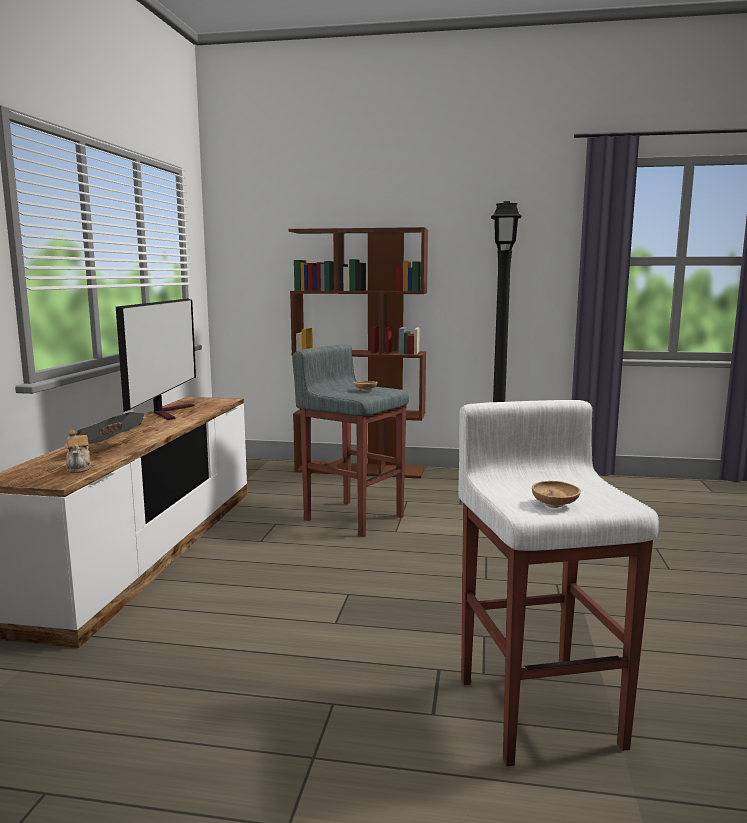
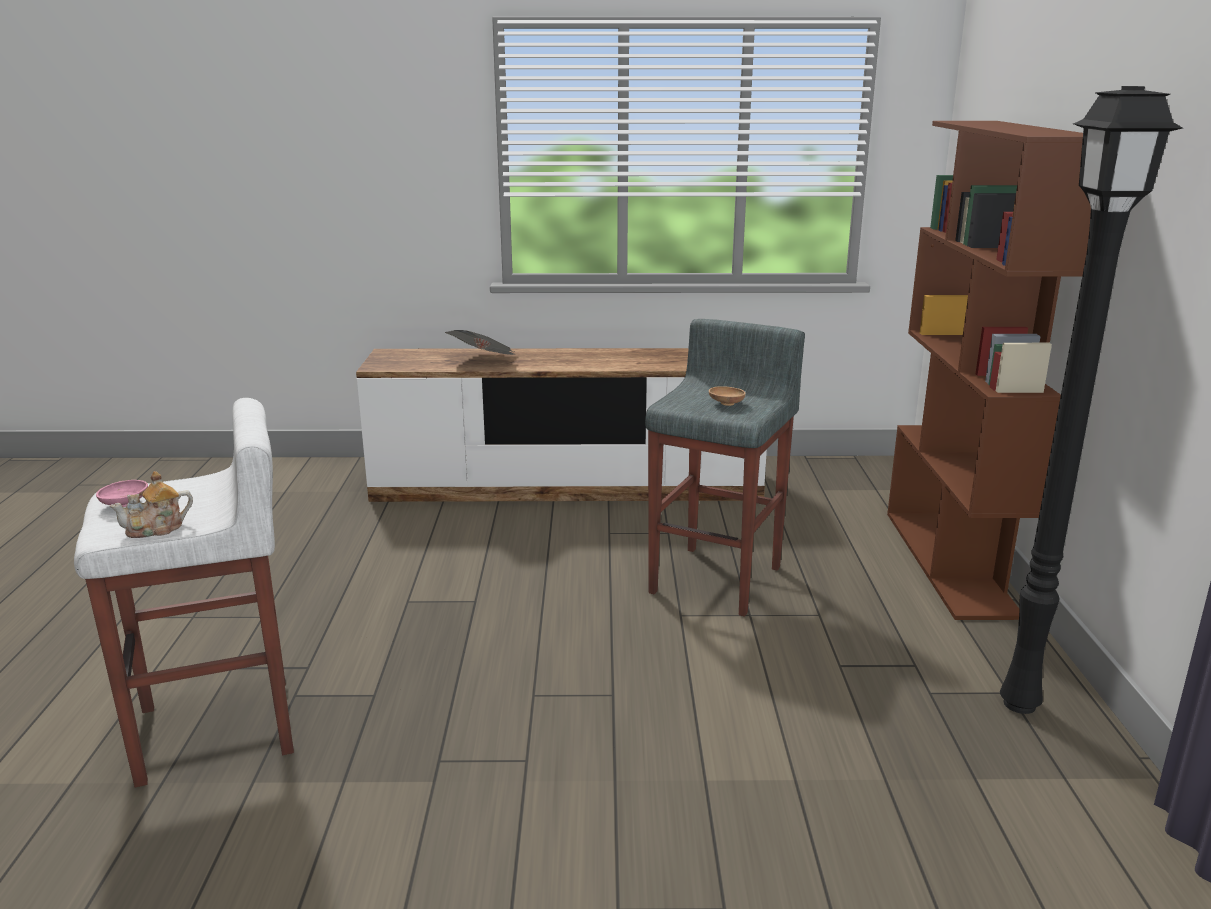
camera: 80 degrees right, 10 degrees up
(79, 467) = (418, 364): teapot -> teapot (156, 529)
(169, 412) = (659, 354): television -> none
(555, 504) = (125, 504): brown bowl -> pink bowl

